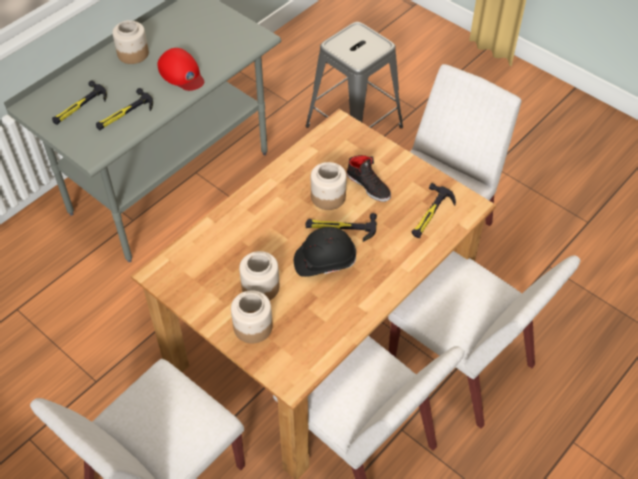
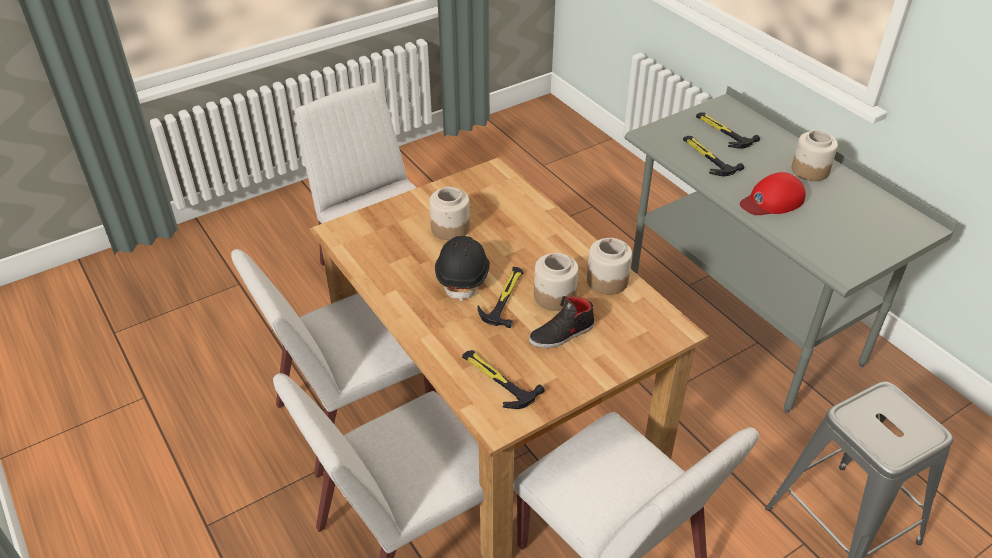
camera: 105 degrees right, 10 degrees down
(252, 327) = (407, 217): jar -> jar (607, 280)

